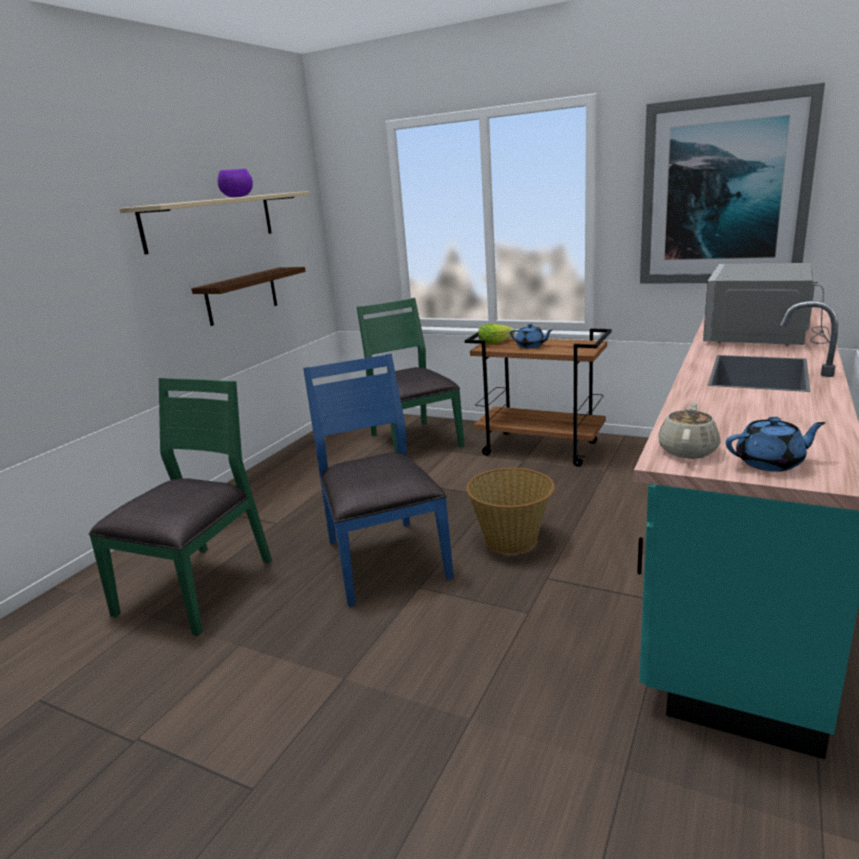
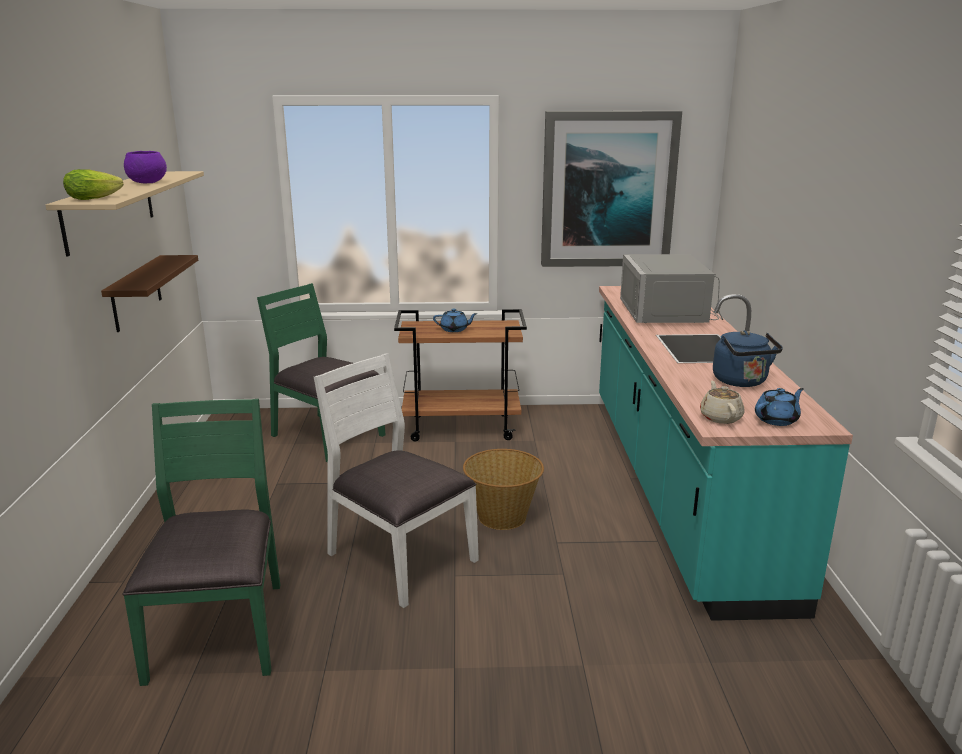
camera: 30 degrees left, 0 degrees up
(384, 558) = (399, 558): blue chair -> white chair
(497, 342) = (416, 327): lettuce -> lettuce (97, 198)
(773, 413) = (742, 382): none -> blue kettle

